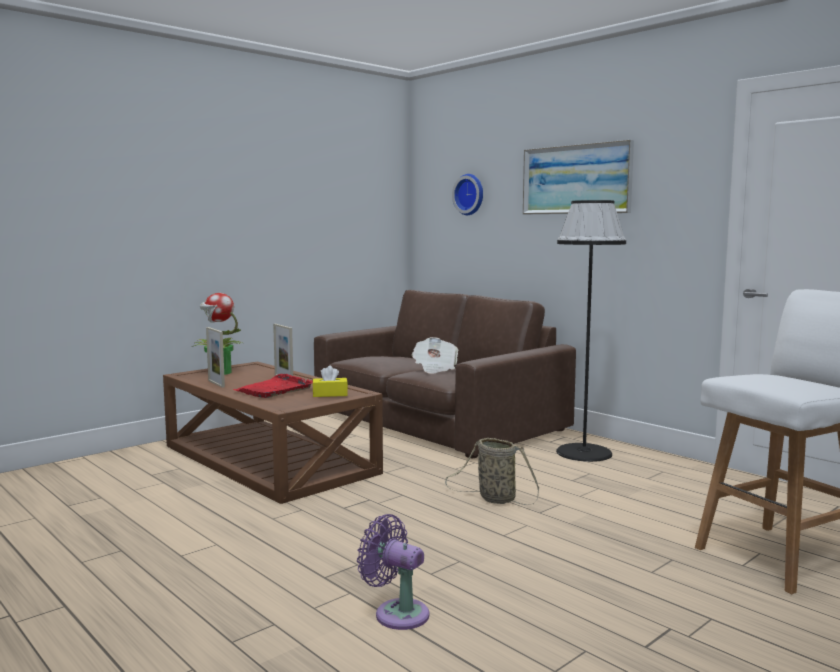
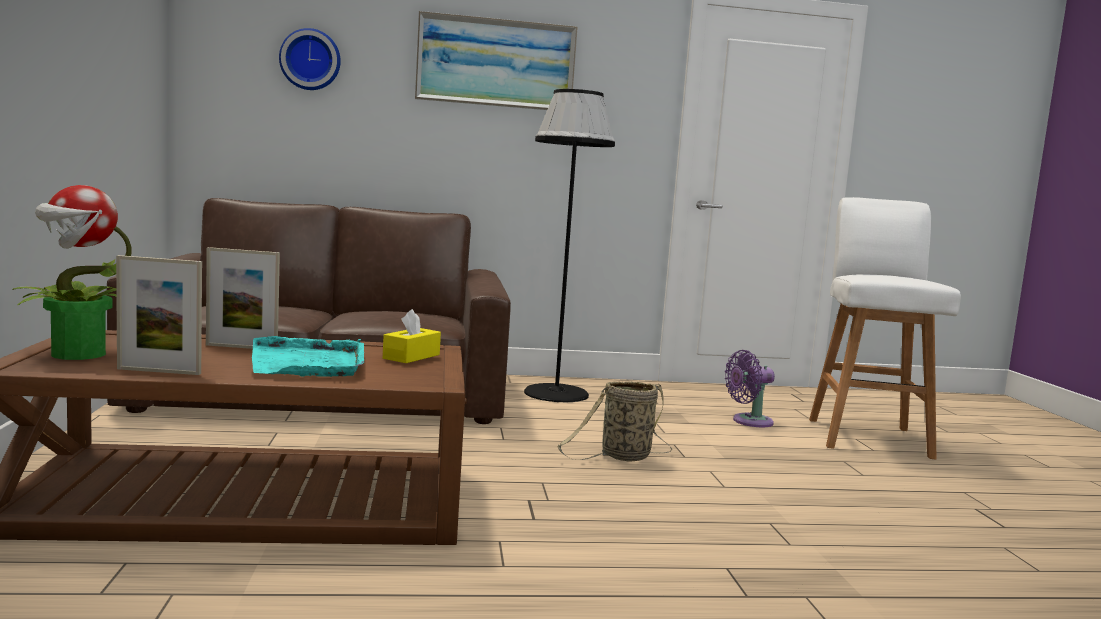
camera: 55 degrees left, 0 degrees up
(274, 389) = (308, 363): red tray -> turquoise tray
(397, 613) = (880, 591): purple fan -> purple fan (748, 421)
(435, 368) = (377, 311): newspaper -> none

